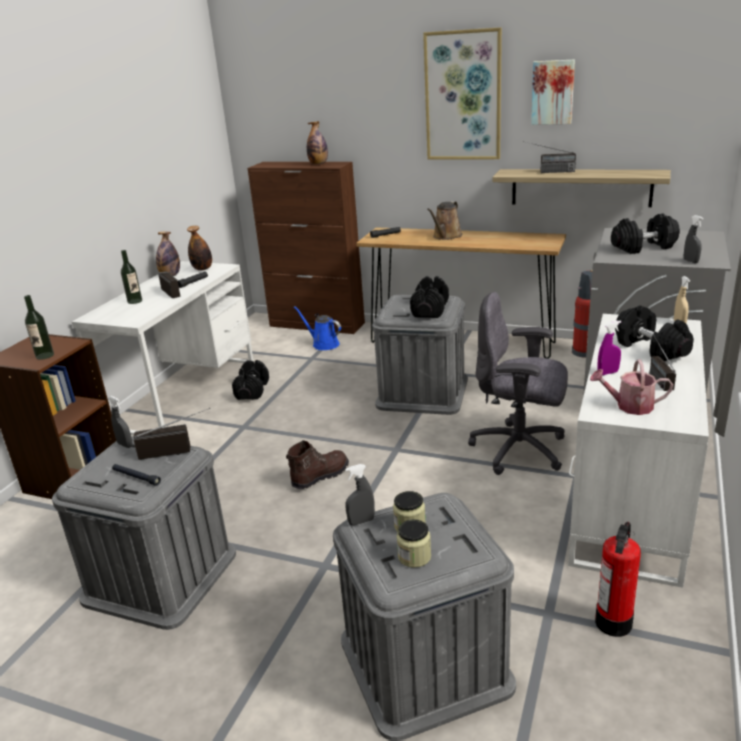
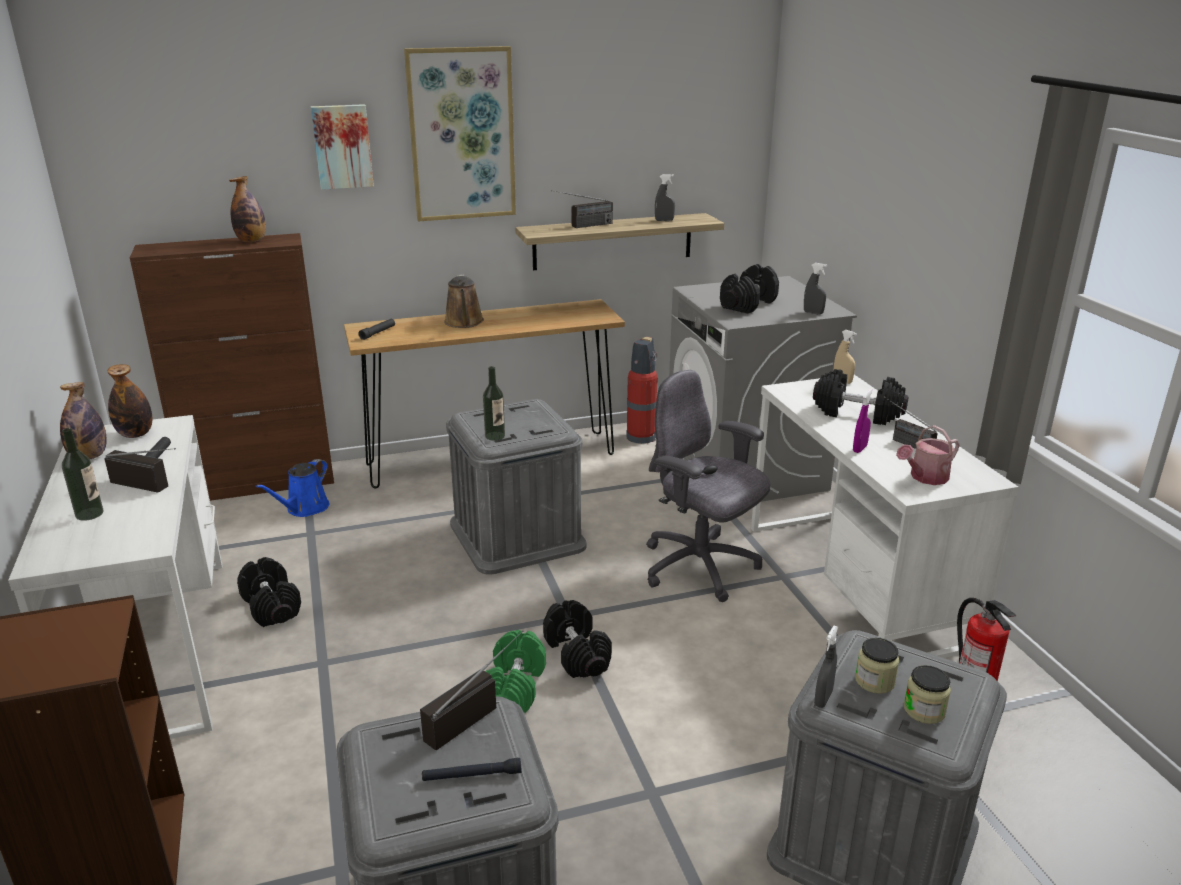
camera: 40 degrees left, 0 degrees up
(45, 355) = (85, 650): bottle -> bottle (495, 436)
(125, 445) = (378, 739): grey spray bottle -> grey spray bottle (664, 220)
(319, 476) = (514, 687): brown boot -> green dumbbell
(323, 344) = (304, 509): blue watering can -> blue watering can turned 60 degrees counterclockwise
(430, 309) = (532, 423): black dumbbell -> black dumbbell (577, 654)
(520, 450) = (700, 568): grey office chair -> grey office chair turned 60 degrees clockwise
(553, 92) = (575, 128): picture -> picture (342, 146)

